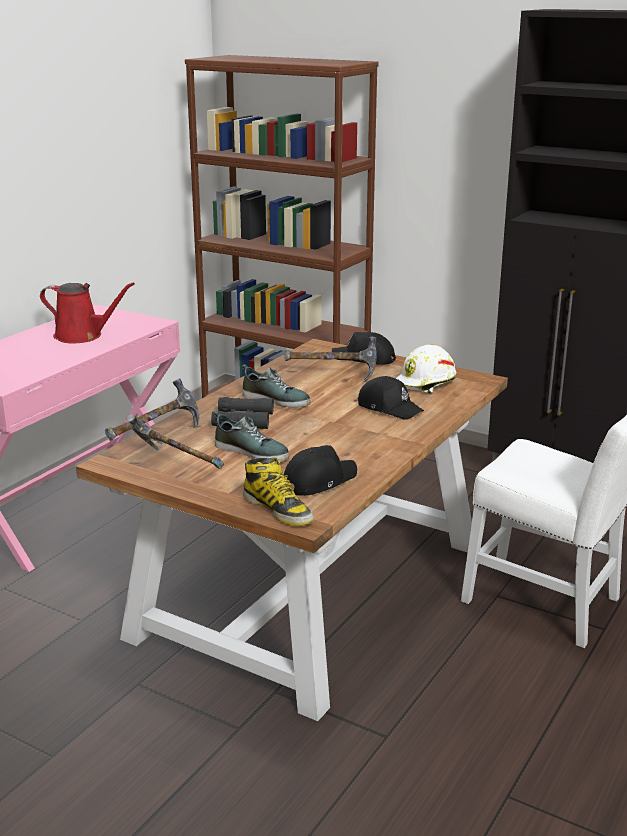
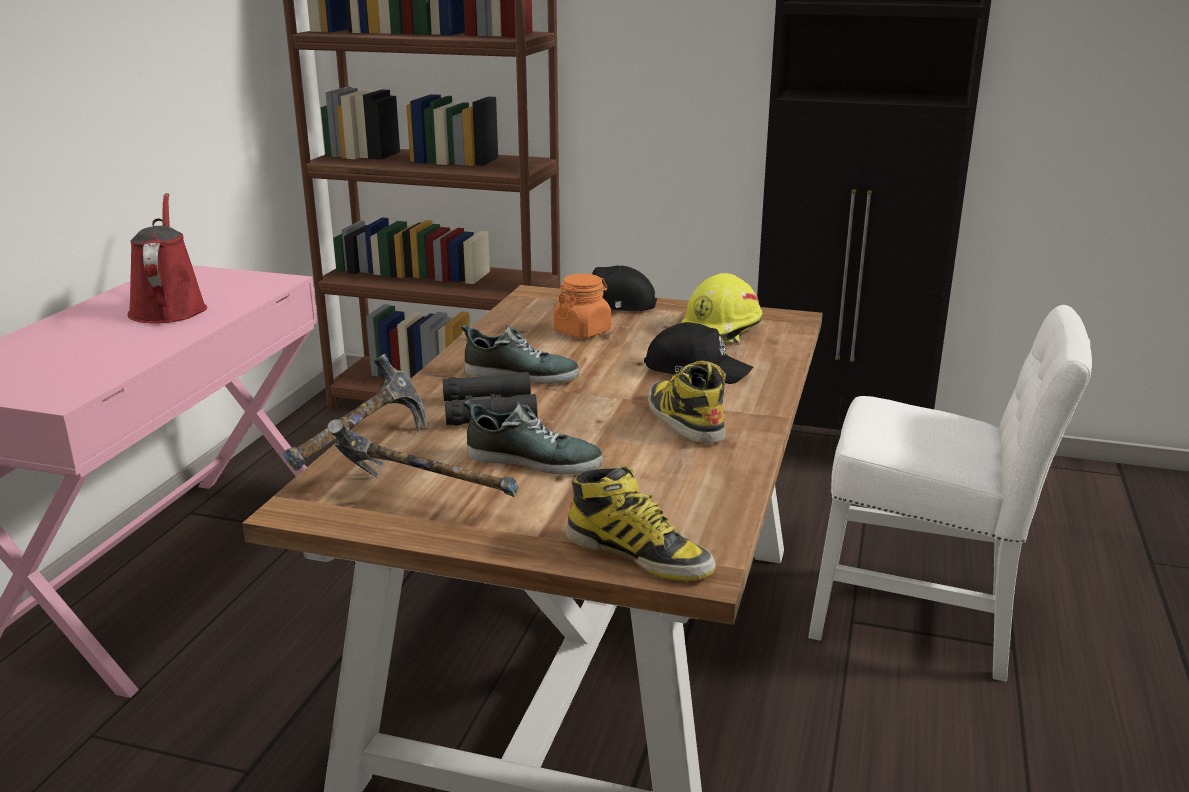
camera: 15 degrees left, 0 degrees up
(82, 336) = (168, 309): red watering can -> red watering can turned 105 degrees counterclockwise
(318, 481) = (671, 495): black cap -> none
(333, 375) = (582, 331): hammer -> orange jar
(358, 438) = (683, 419): none -> boot
(426, 383) = (721, 330): white hard hat -> yellow hard hat

